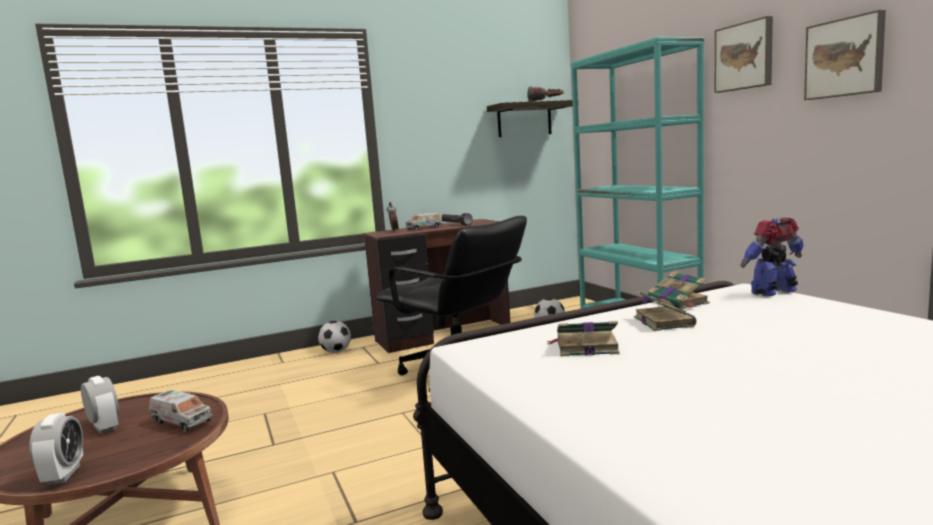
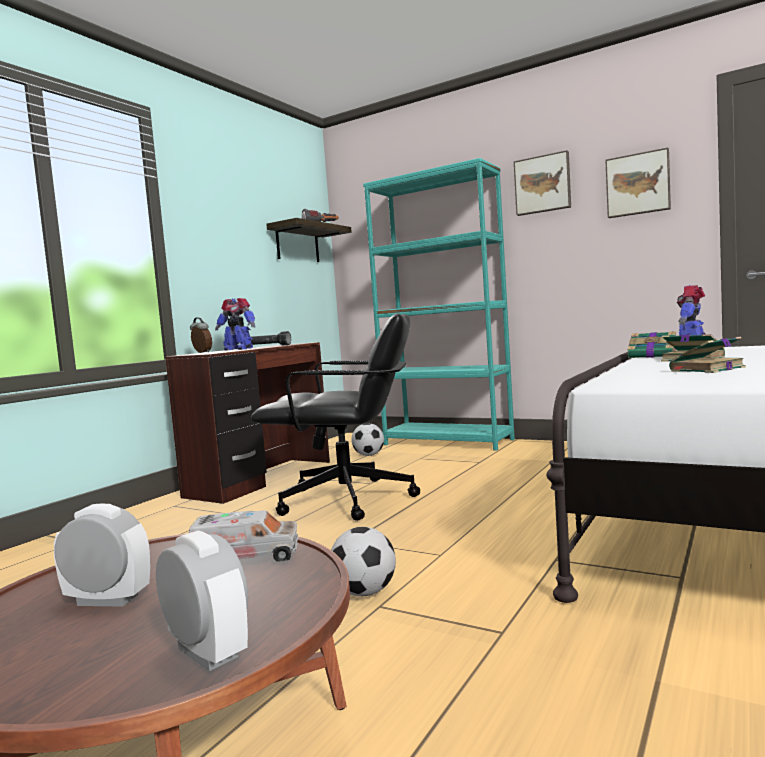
camera: 35 degrees left, 5 degrees down
(336, 352) = (143, 516): football -> football (364, 593)
(424, 228) = (238, 349): toy truck -> toy robot

